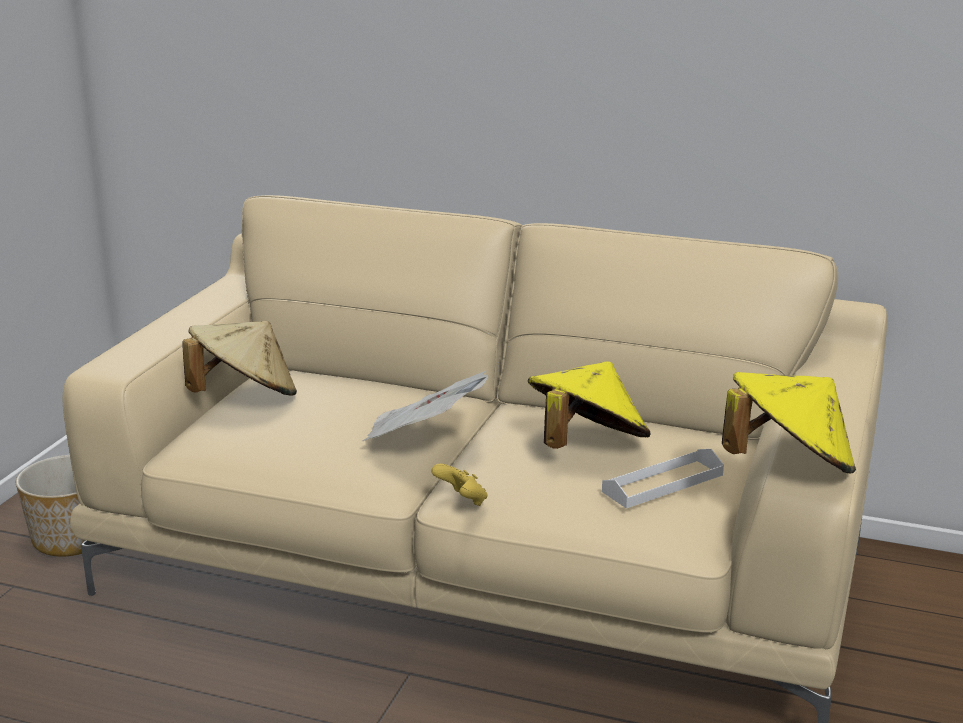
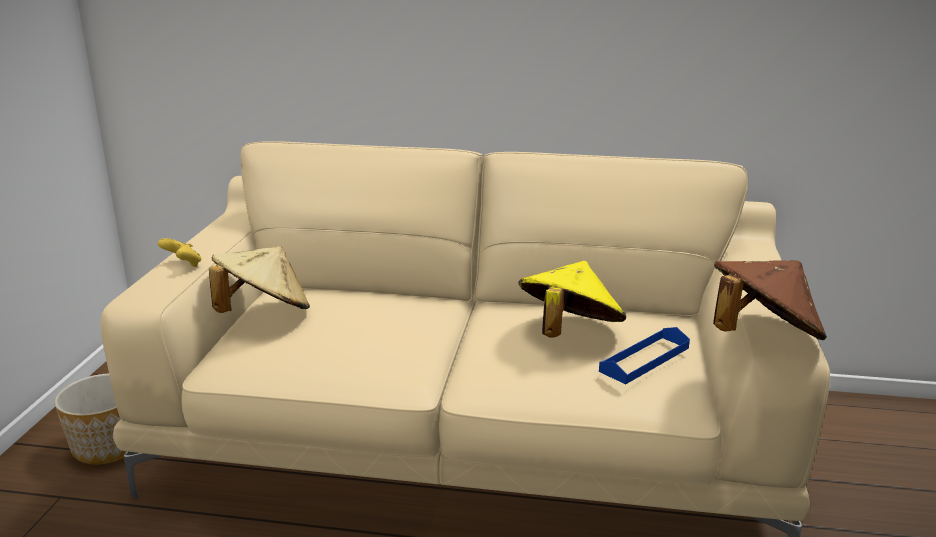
camera: 10 degrees left, 0 degrees up
(424, 437) = (431, 336): newspaper -> none
(462, 501) = (481, 390): yellow game controller -> yellow game controller (183, 265)
(663, 483) = (644, 359): white tray -> blue tray
(788, 465) = (762, 336): yellow hat -> brown hat

